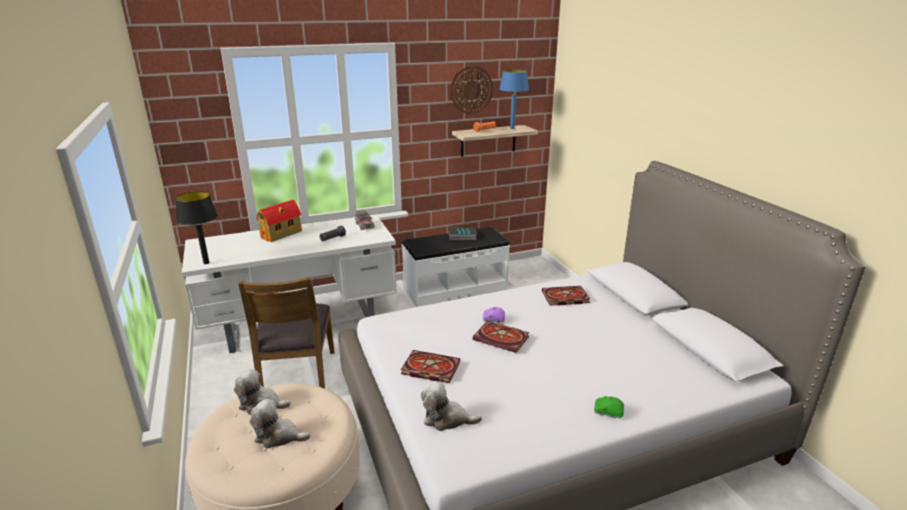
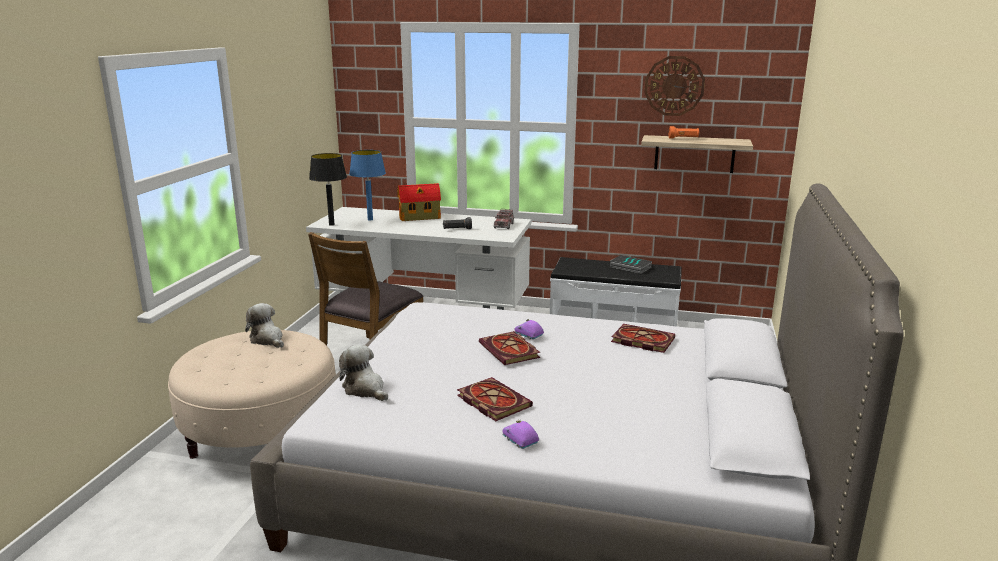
camera: 35 degrees right, 5 degrees down
(279, 436) = (250, 363): plush toy -> none
(429, 368) = (407, 351): book -> book (491, 401)
(512, 128) = (724, 140): blue table lamp -> blue table lamp (370, 219)
(608, 412) = (520, 441): green toy car -> purple toy car

